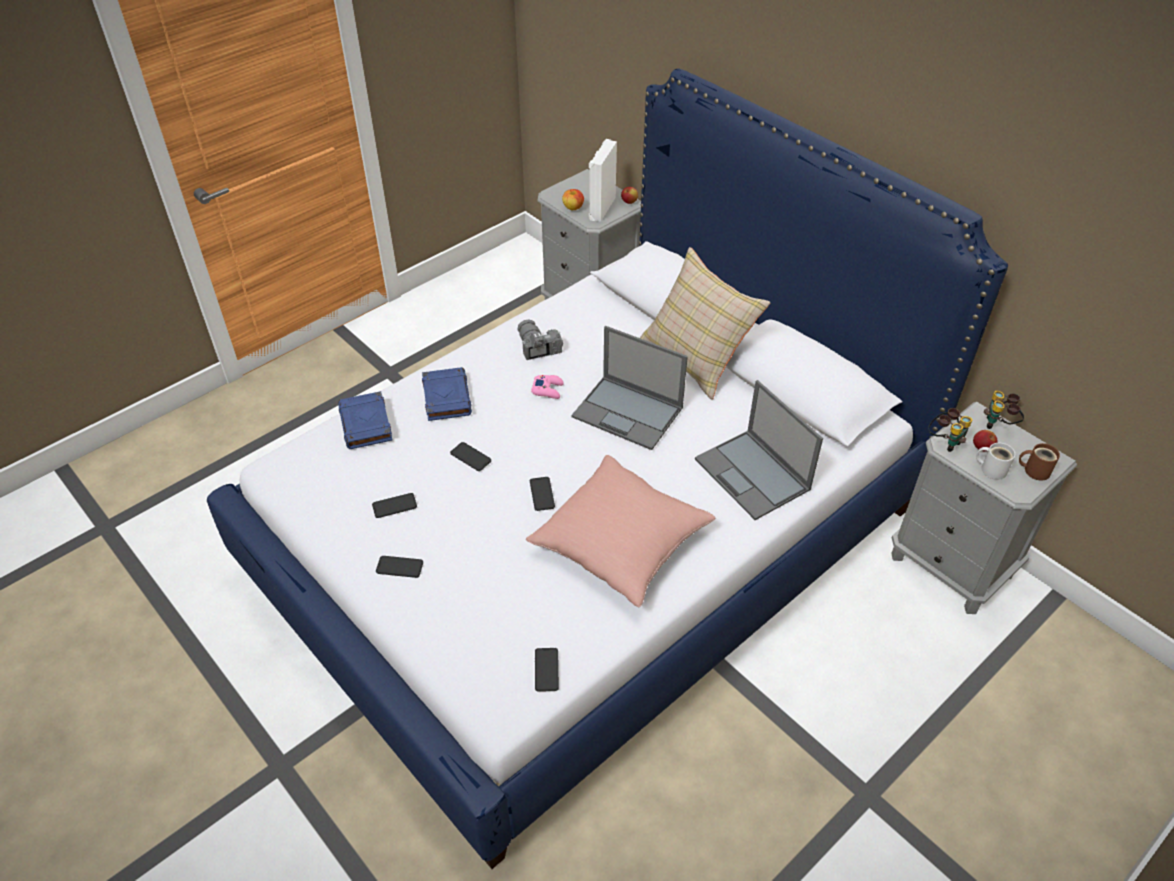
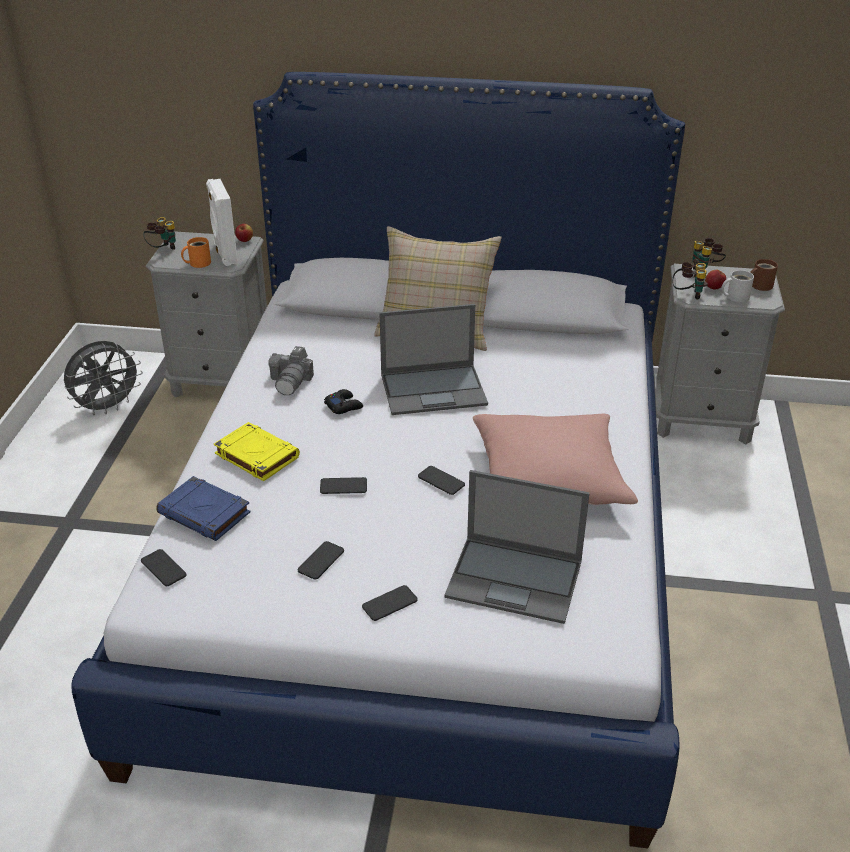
camera: 40 degrees left, 10 degrees down
(446, 397) = (256, 455): blue book -> yellow book
(494, 292) = (107, 407): none -> grey fan
(537, 348) = (291, 381): camera -> camera turned 105 degrees counterclockwise
(546, 670) = (613, 598): phone -> phone (163, 568)
(548, 389) = (343, 406): pink game controller -> black game controller
(562, 184) = (162, 250): none -> binoculars
(573, 208) = (198, 263): apple -> orange mug
(753, 475) = (582, 384): laptop -> laptop (516, 579)

